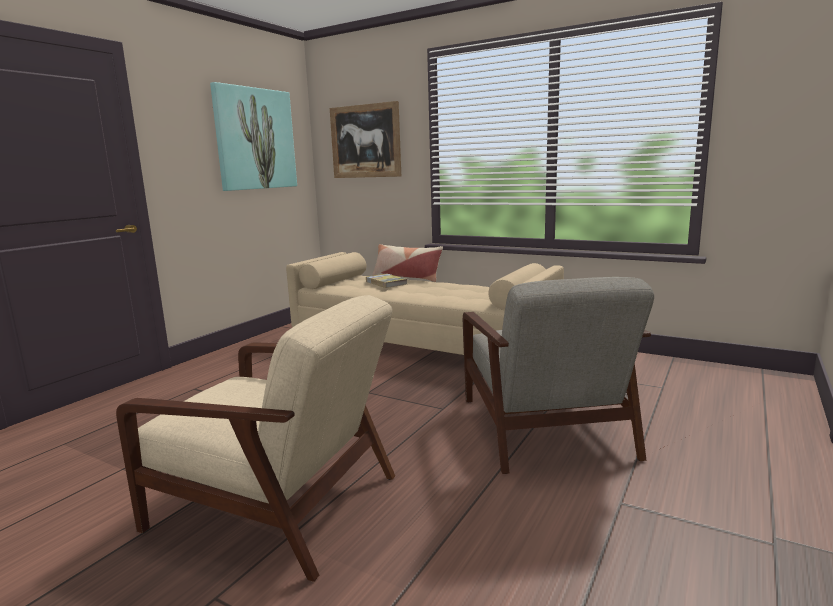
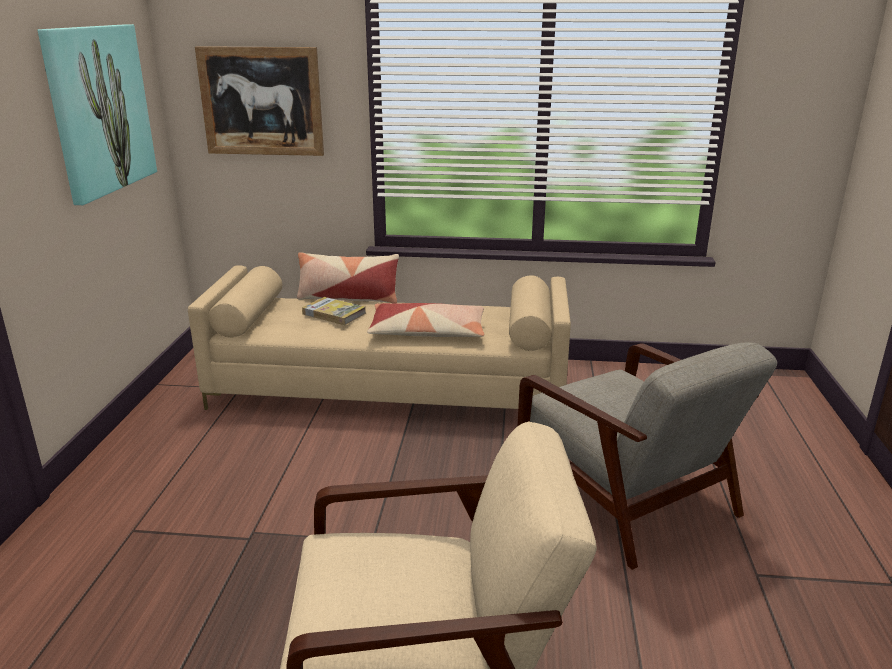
camera: 25 degrees left, 10 degrees up
(438, 295) = (427, 332): none -> pillow

